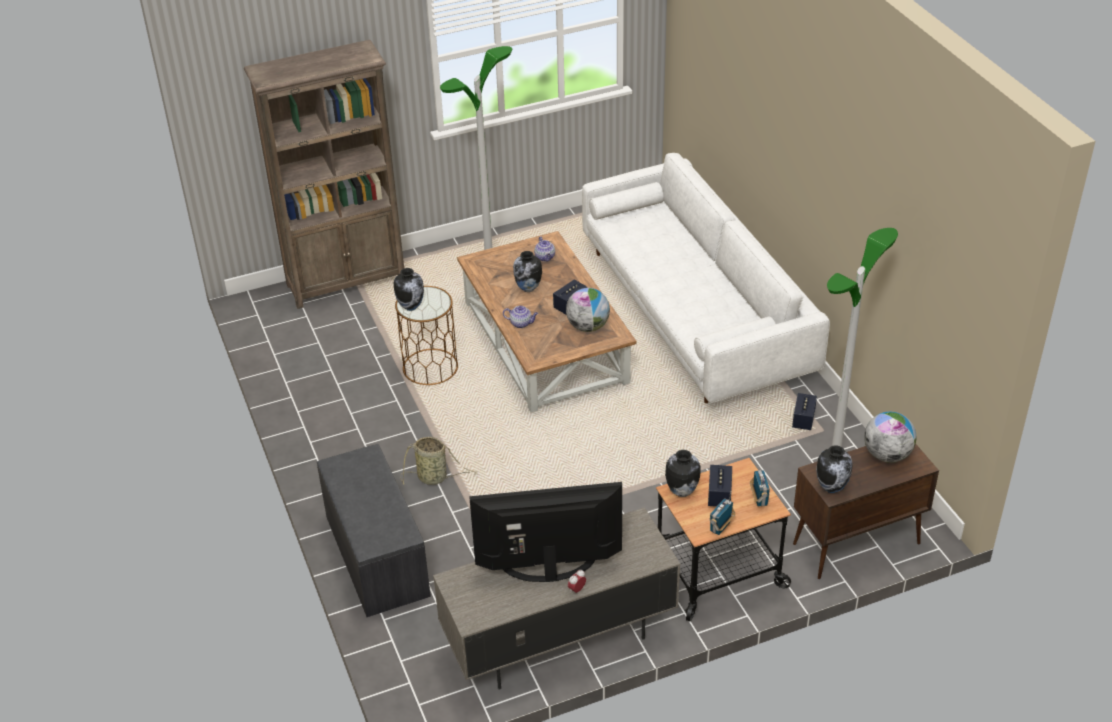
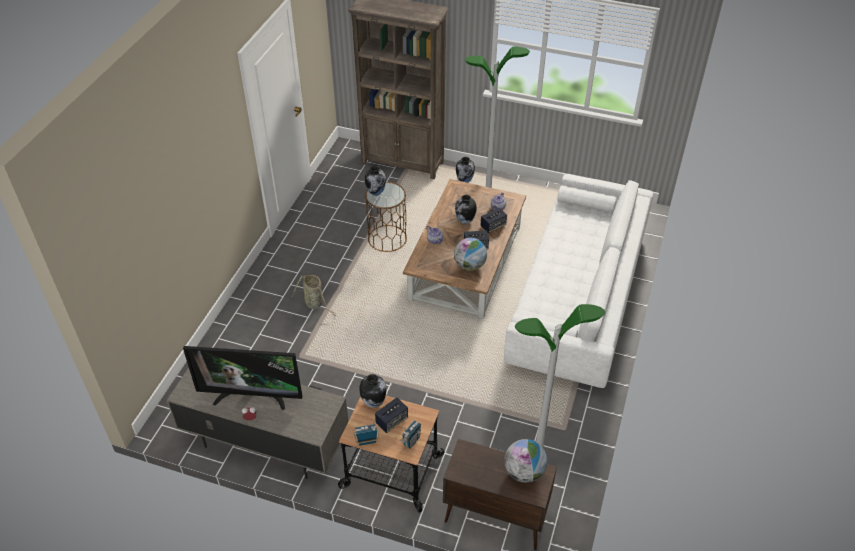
camera: 40 degrees right, 5 degrees up
(375, 555) = (237, 327): grey bench -> none
(549, 570) = (251, 396): television -> television turned 150 degrees clockwise
(803, 420) = (561, 414): speaker -> speaker (493, 226)
(832, 487) = (461, 467): vase -> vase (465, 181)

